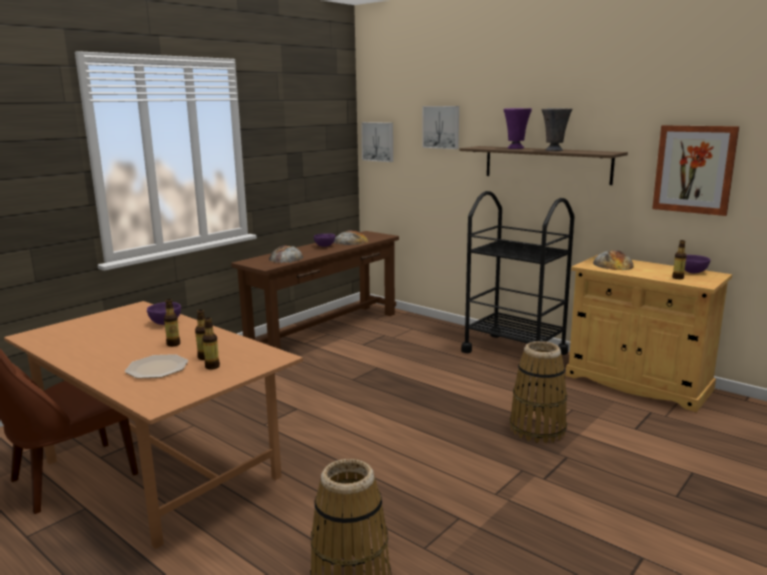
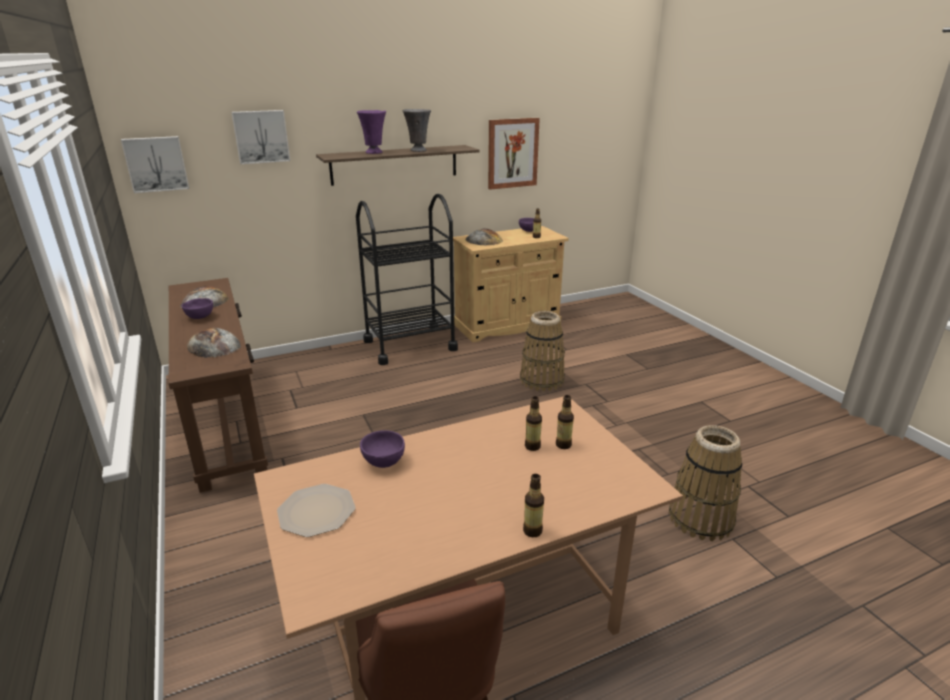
camera: 65 degrees left, 10 degrees up
(157, 368) = (544, 480): plate -> plate (315, 511)
(173, 344) = (473, 462): bottle -> bottle (532, 531)

